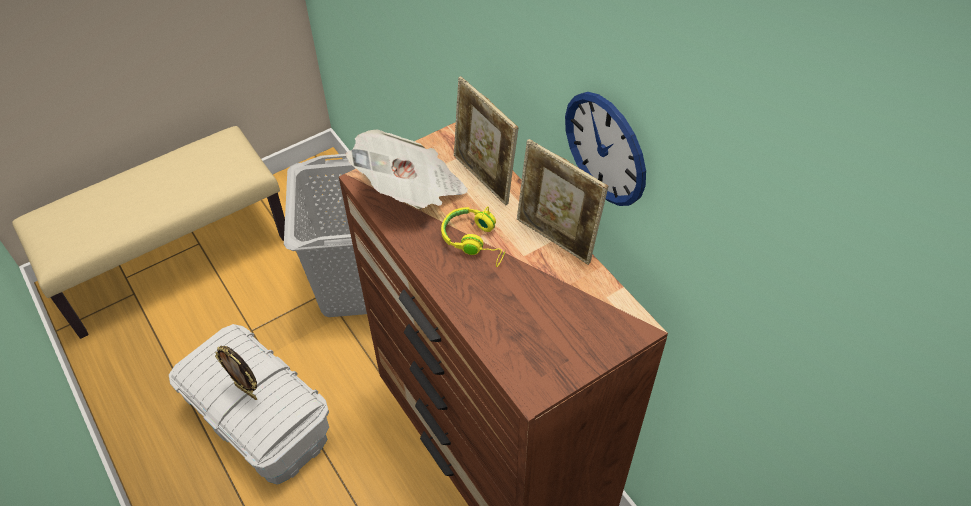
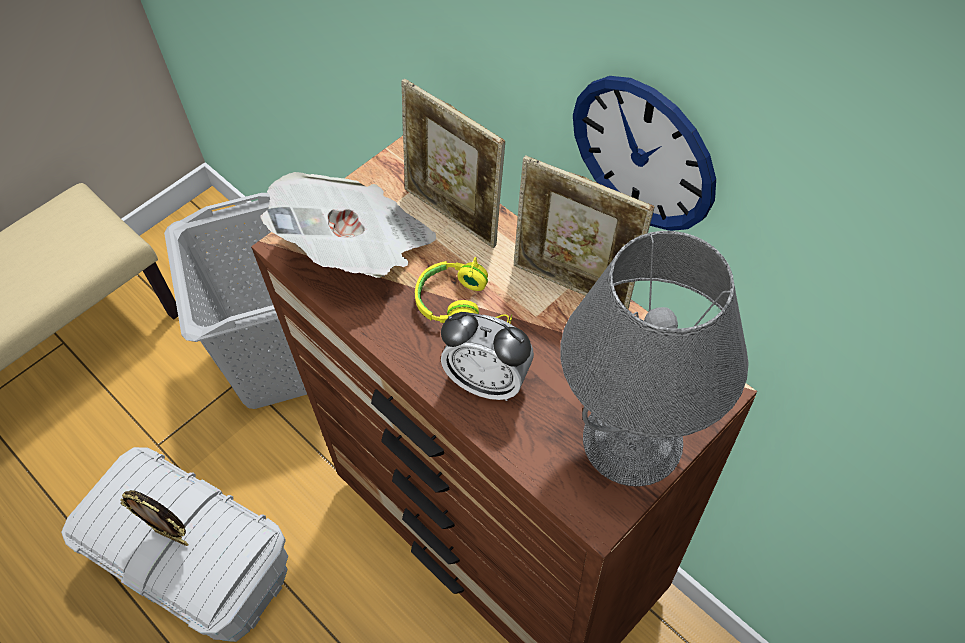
camera: 10 degrees left, 5 degrees up
(479, 292) = (488, 381): none -> alarm clock
(570, 348) = (633, 438): none -> grey table lamp

